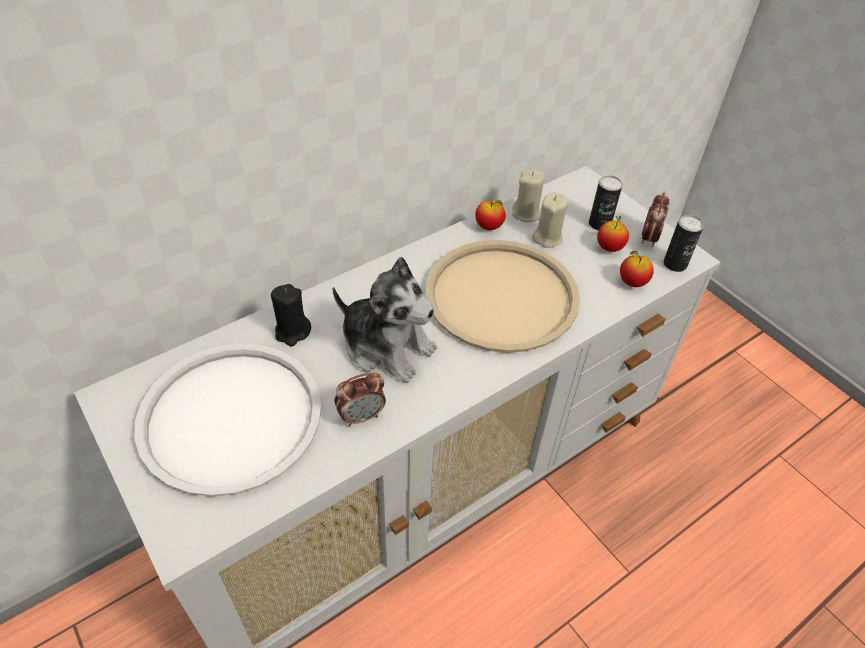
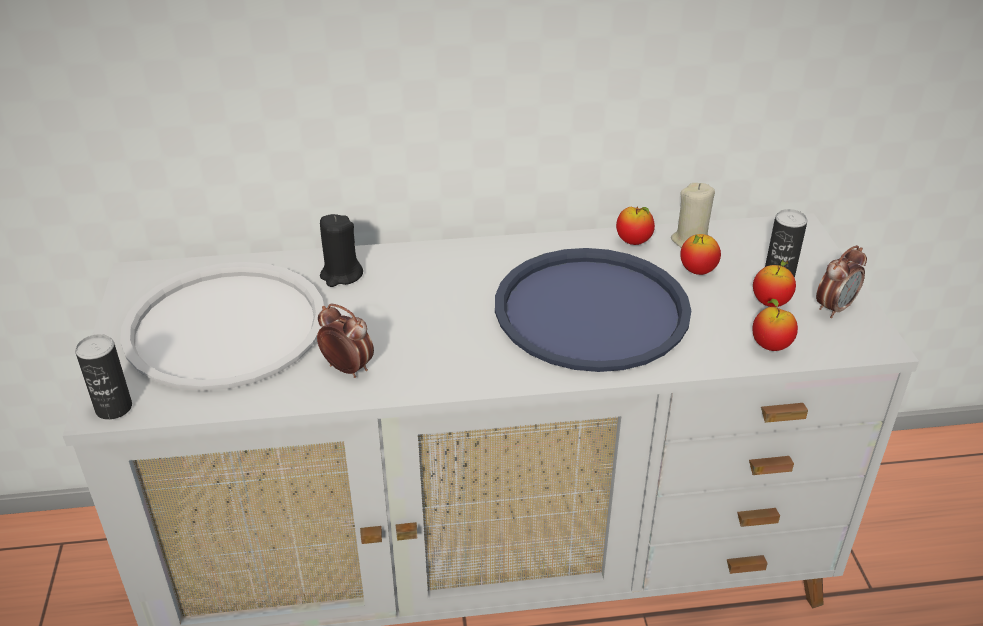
camera: 30 degrees right, 10 degrees down
(361, 416) = (347, 368): alarm clock -> alarm clock turned 150 degrees counterclockwise
(387, 347) = (424, 317): plush toy -> none
(501, 296) = (591, 310): beige tray -> blue tray
(547, 237) = (697, 271): beige candle -> apple
(675, 264) = (848, 344): can -> can (114, 408)

